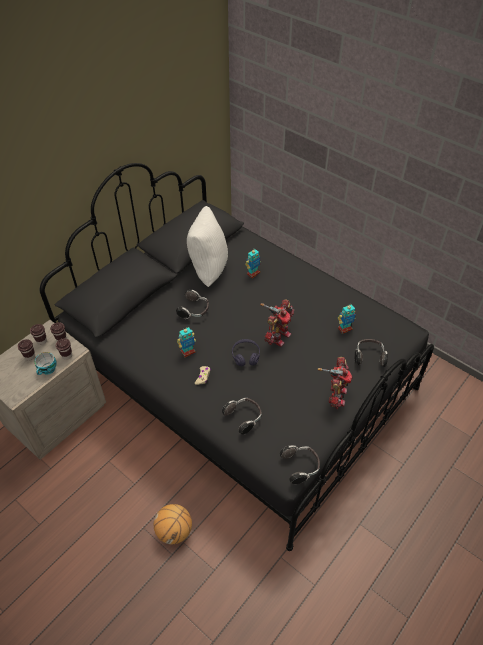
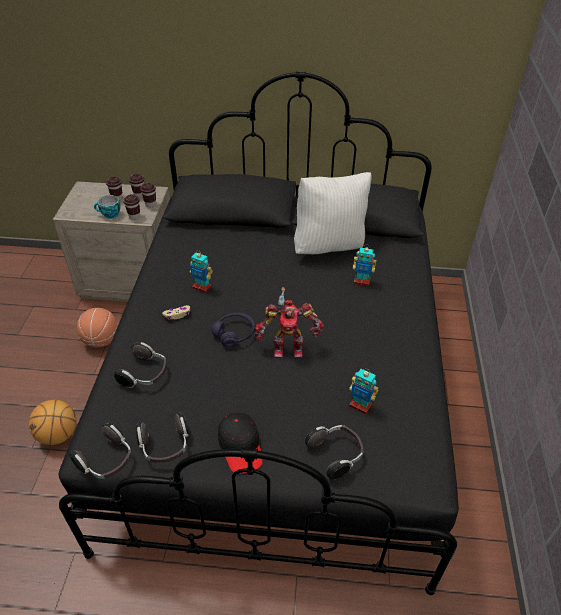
camera: 55 degrees right, 5 degrees down
(103, 464) = (101, 340): none -> basketball
(194, 310) = (261, 265): headphones -> headphones (165, 446)
(335, 395) = (241, 446): toy robot -> black cap

